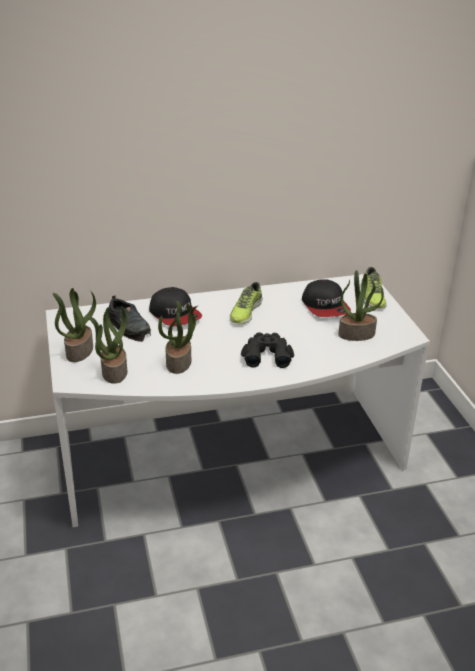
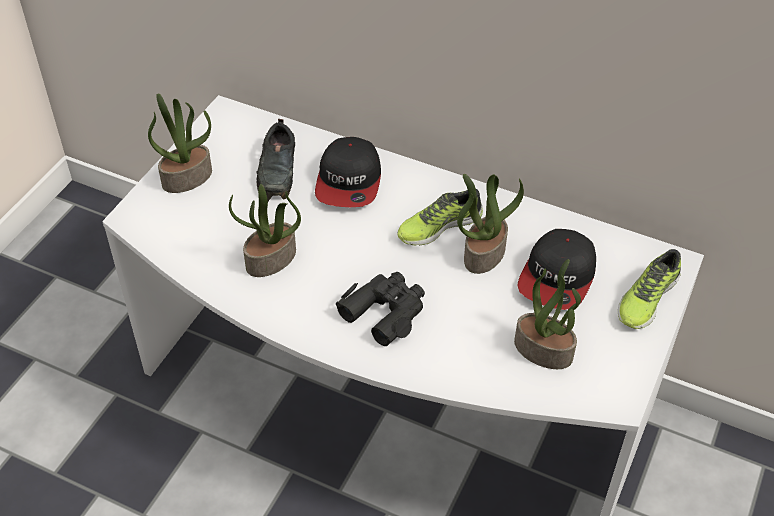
camera: 40 degrees right, 15 degrees up
(114, 371) = (189, 230): potted plant -> potted plant (484, 253)

